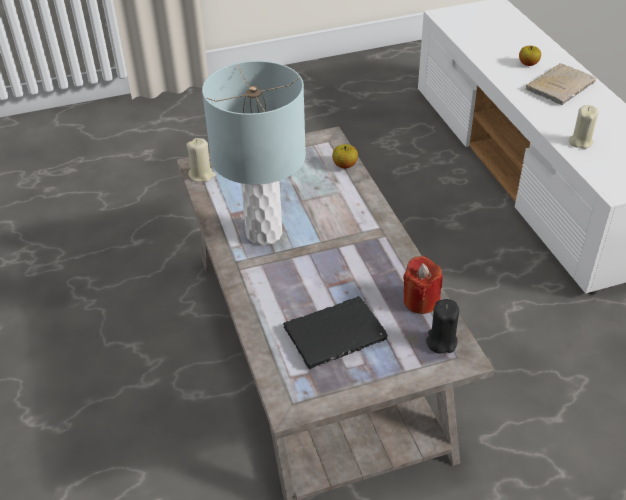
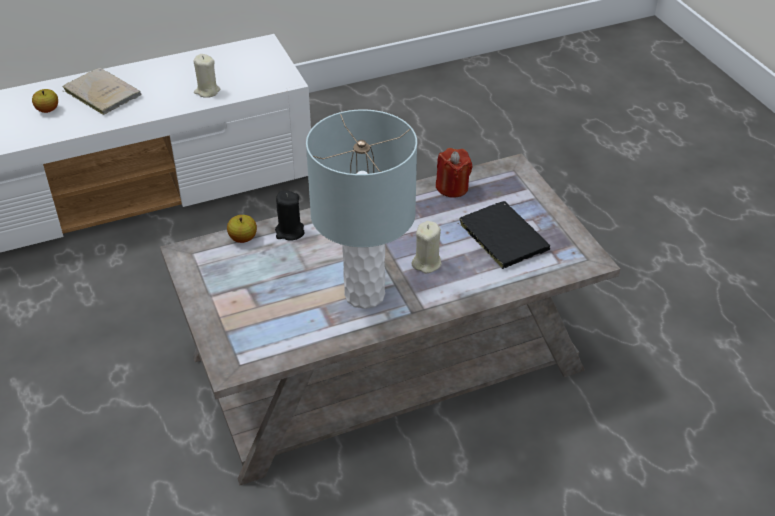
camera: 95 degrees left, 0 degrees up
(202, 175) = (253, 360): beige candle -> beige candle (426, 263)
(441, 342) = (498, 177): black candle -> black candle (289, 232)

